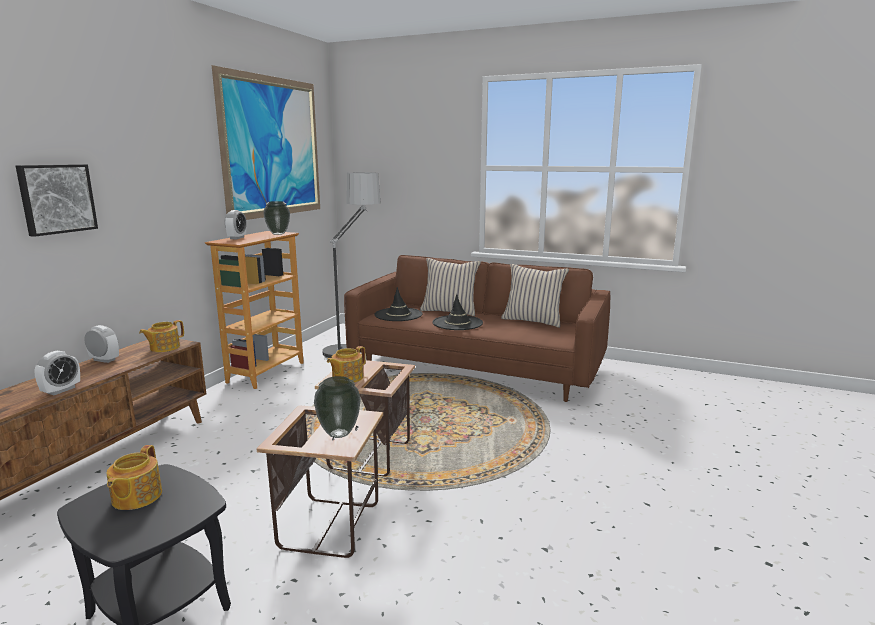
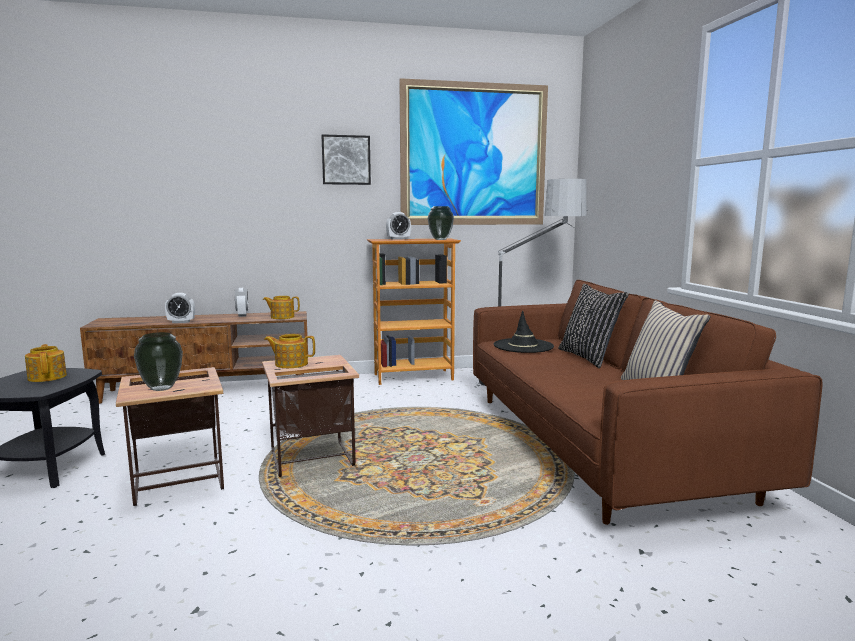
camera: 55 degrees right, 5 degrees down
(56, 198) = (234, 190): picture -> picture (346, 160)
(136, 497) = (48, 377): teapot -> teapot turned 90 degrees clockwise
(449, 311) = (589, 357): beige pillow -> black pillow
(457, 323) = (552, 367): black hat -> none

